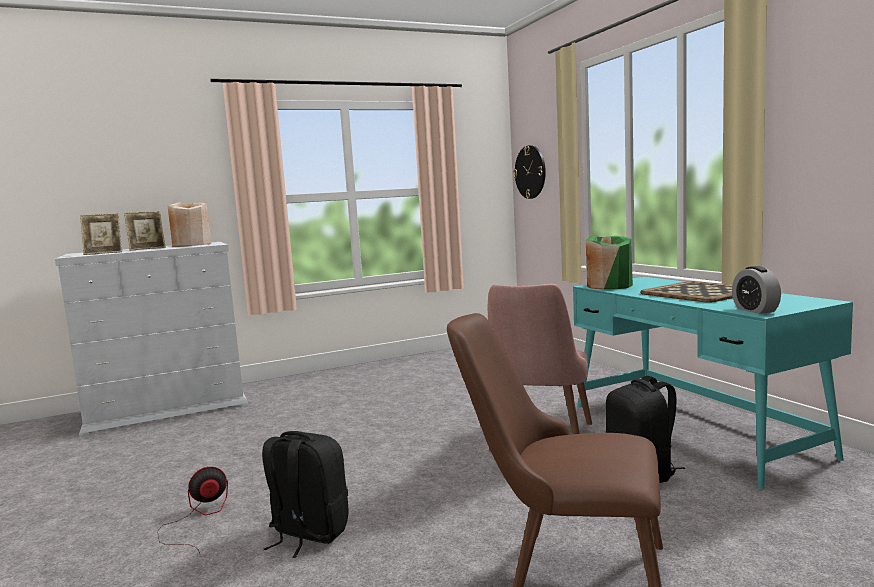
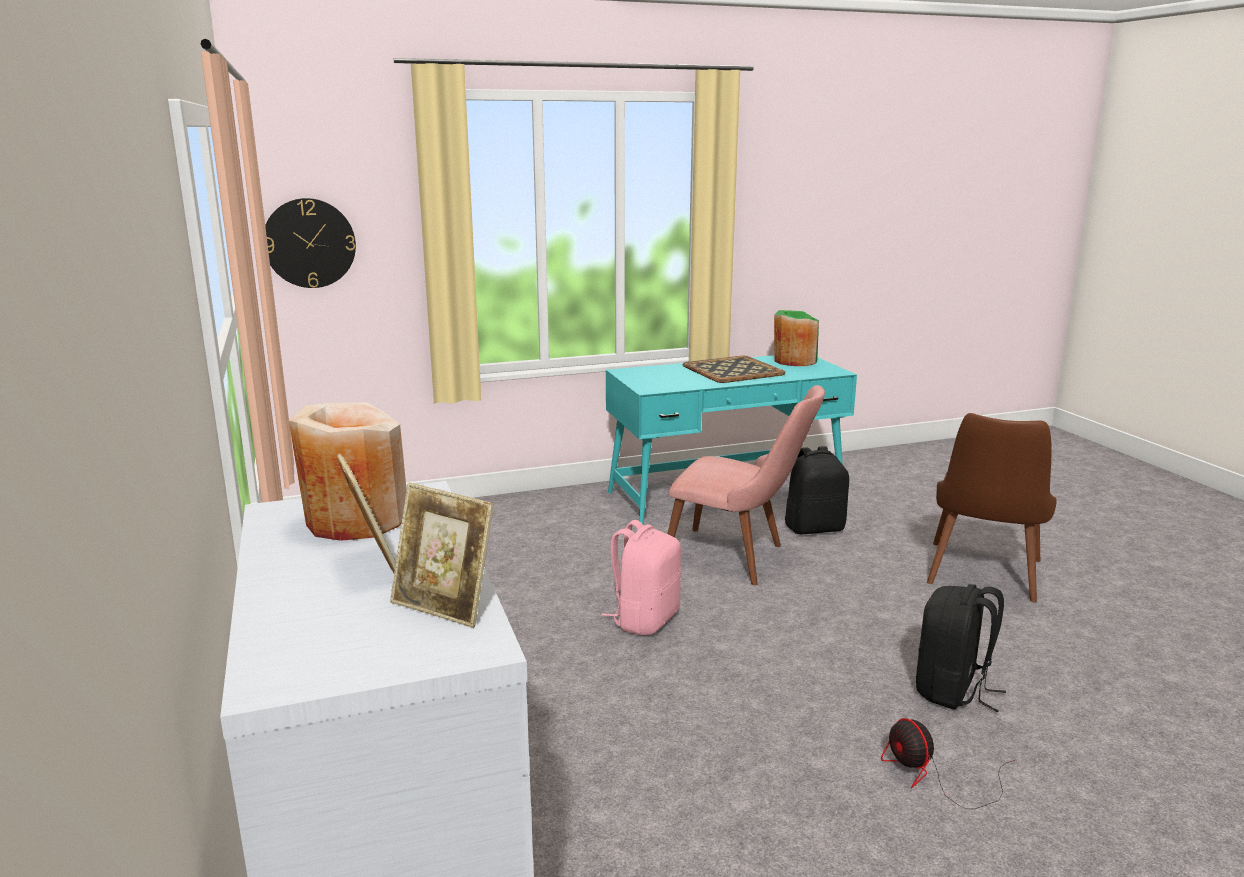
camera: 85 degrees left, 10 degrees up
(104, 253) = (444, 607): picture frame -> picture frame turned 135 degrees clockwise
(419, 421) = (644, 620): none -> pink backpack
(609, 286) = (658, 385): green vase -> green vase (794, 361)
(755, 310) = (826, 371): alarm clock -> none

